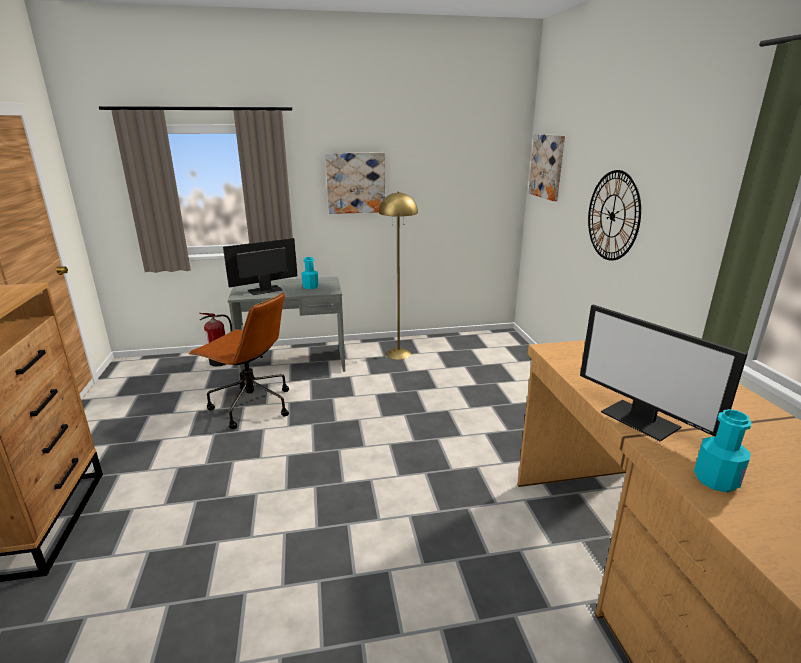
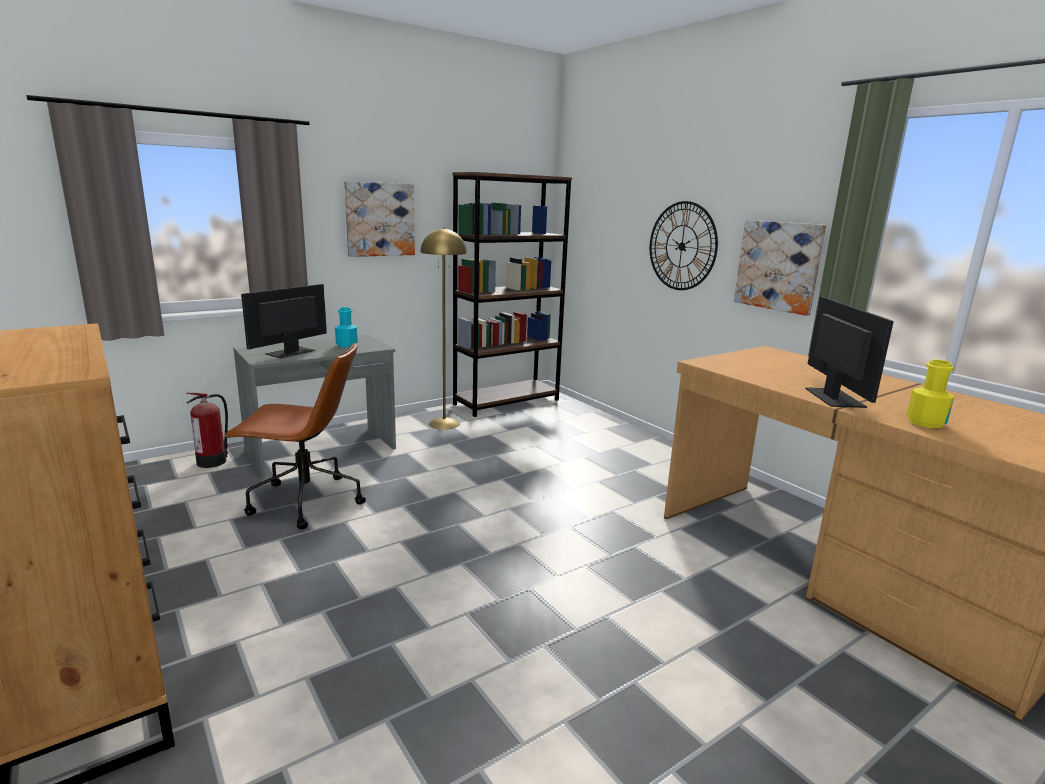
camera: 25 degrees left, 5 degrees down
(465, 339) = (507, 402): none -> brown bookcase
(547, 166) = (585, 204): picture -> picture (778, 266)
(641, 419) = (832, 397): monitor -> monitor turned 120 degrees counterclockwise
(716, 480) = (925, 423): turquoise bottle -> yellow bottle

